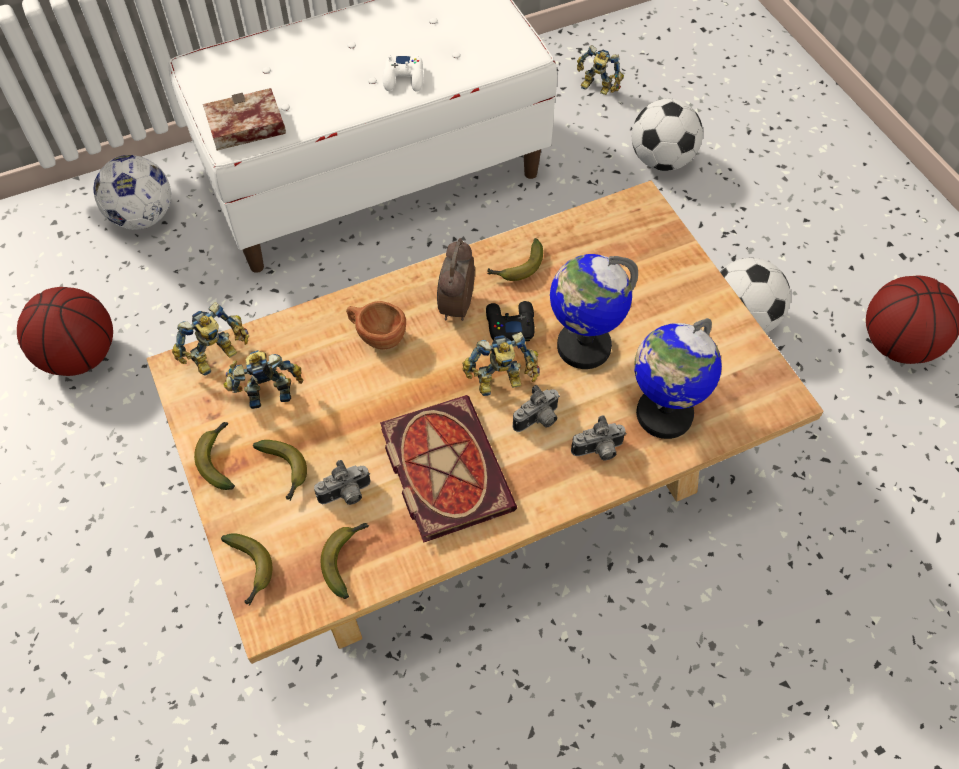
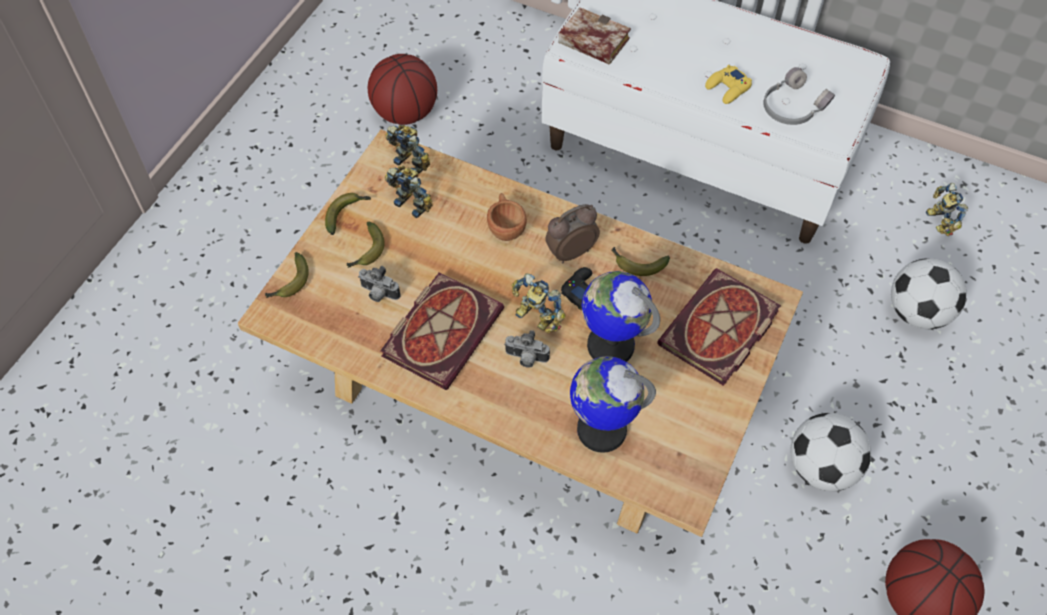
camera: 50 degrees right, 0 degrees up
(143, 217) = (531, 60): football -> none
(218, 358) = (412, 161): toy robot -> toy robot turned 150 degrees counterclockwise
(346, 558) = (337, 324): banana -> none
(404, 78) = (728, 88): white game controller -> yellow game controller
(468, 54) = (792, 106): none -> grey headphones
(598, 451) = (534, 409): camera -> none
(640, 261) = (719, 332): none -> book

